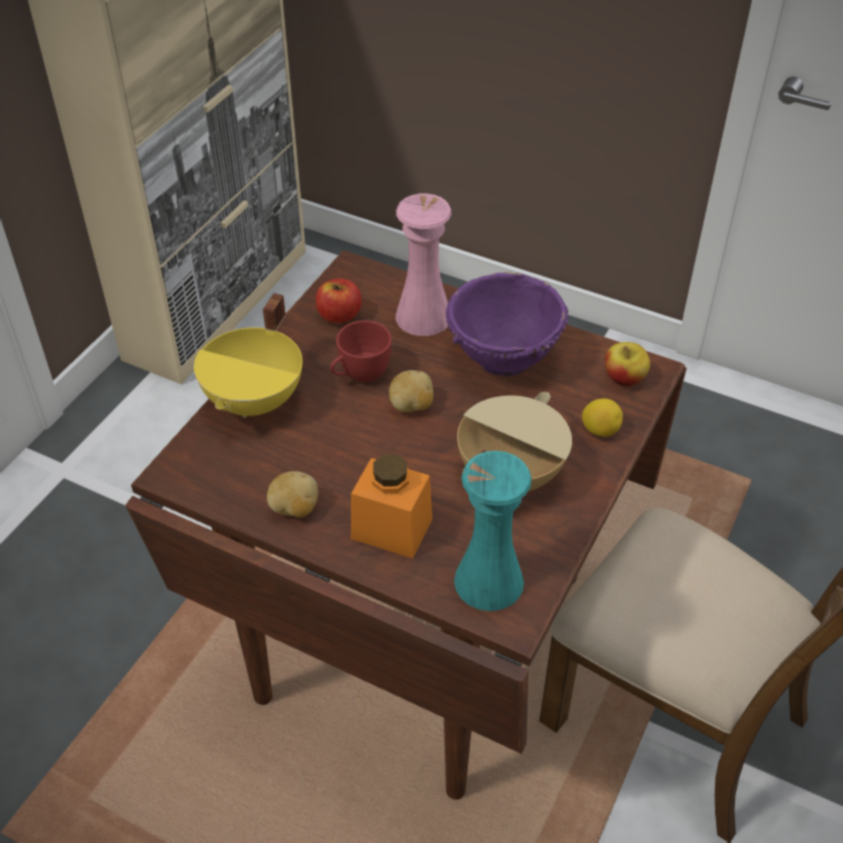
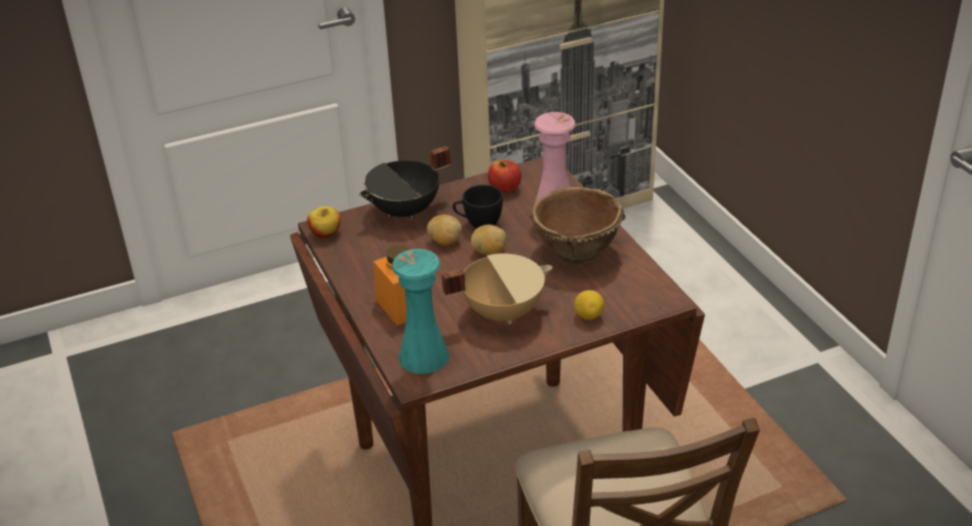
camera: 40 degrees right, 10 degrees down
(256, 400) = (406, 211): yellow cooking pot -> black cooking pot
(294, 509) = (363, 272): potato -> potato (444, 242)
(359, 375) = (478, 223): red cup -> black cup
(503, 359) = (576, 252): purple bowl -> brown bowl
(624, 378) = (642, 296): apple -> apple (325, 233)

